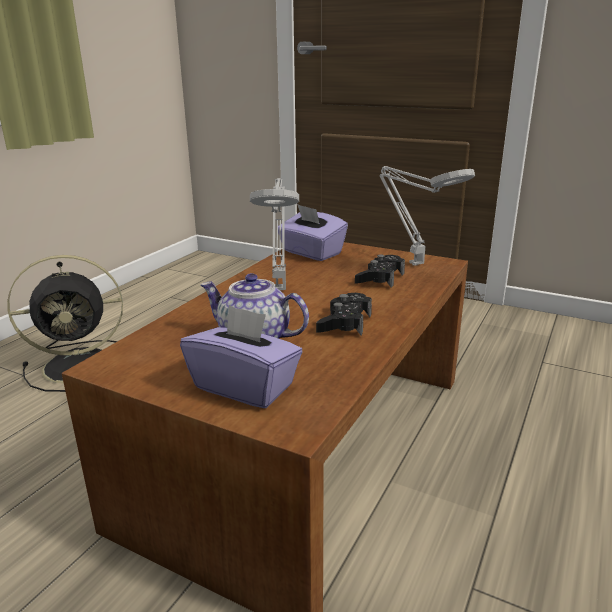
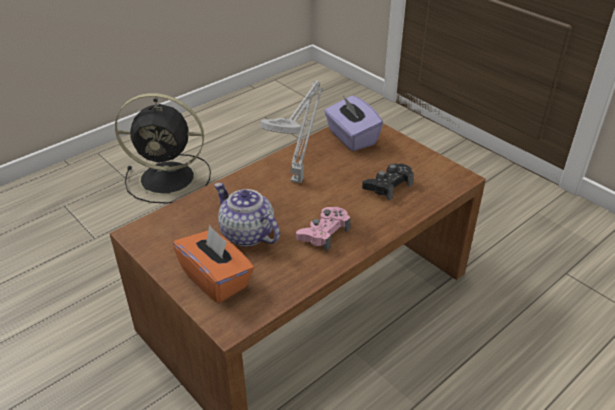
camera: 20 degrees right, 15 degrees up
(245, 386) = (216, 279): purple tissue box -> orange tissue box
(344, 322) = (324, 233): black game controller -> pink game controller
(413, 263) = (432, 171): grey table lamp -> none

